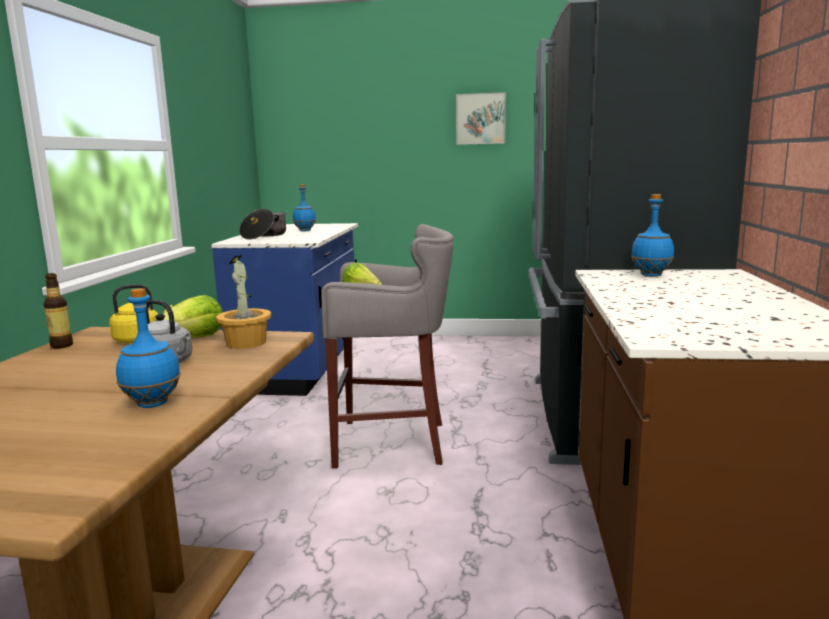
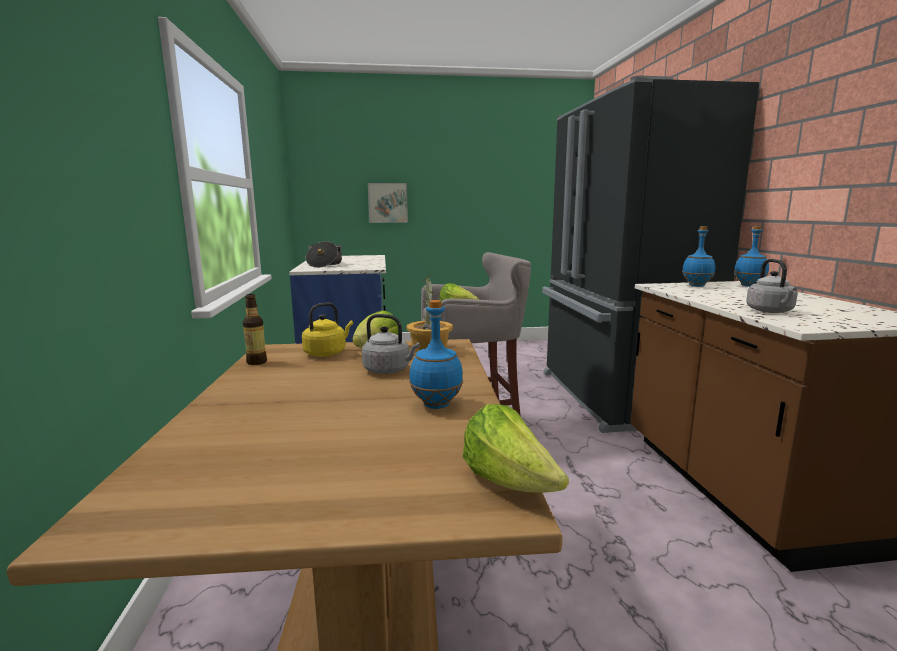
camera: 15 degrees left, 0 degrees up
(87, 489) = (510, 483): none -> lettuce
(305, 231) = (353, 260): blue bottle -> blue bottle (749, 286)
(480, 119) = (477, 173): picture -> picture (387, 203)
(662, 316) = (771, 311): none -> grey kettle

